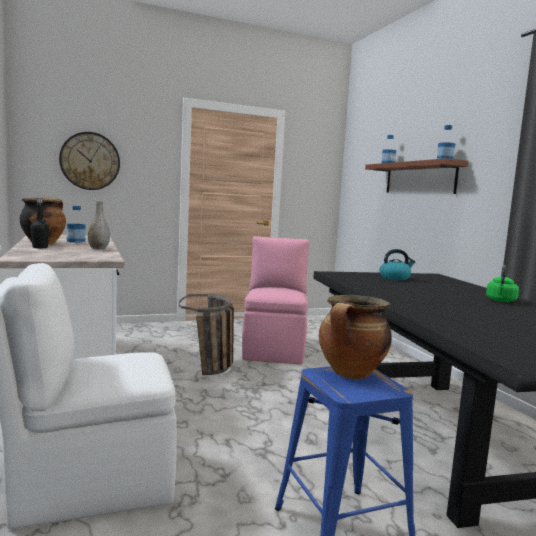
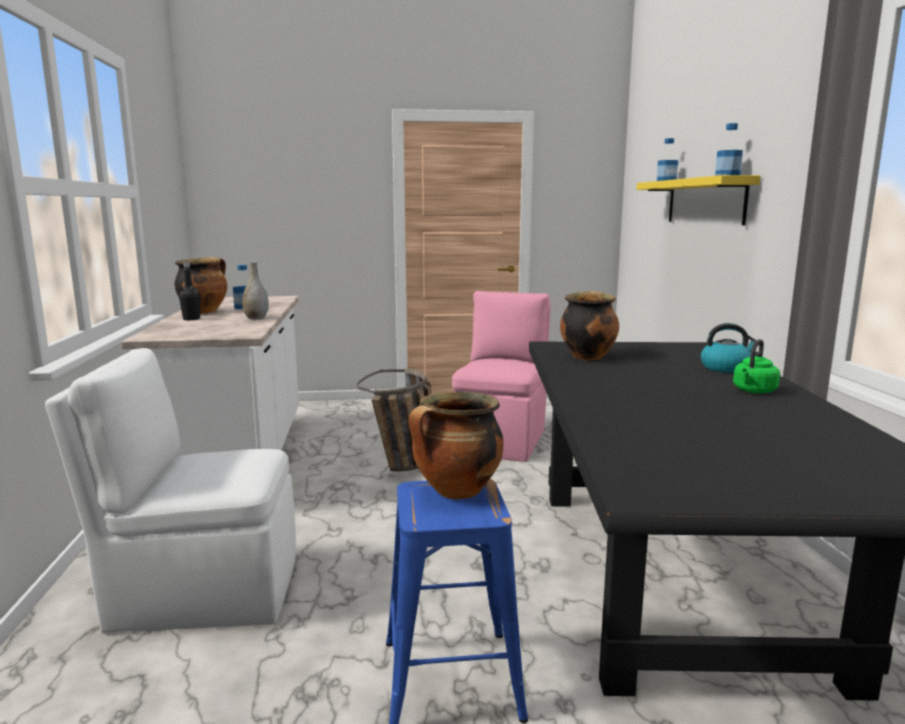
camera: 15 degrees right, 5 degrees up
(90, 161) = (280, 202): wall clock -> none
(367, 280) = (587, 356): none -> cooking pot
(395, 278) = (636, 351): kettle -> kettle (726, 368)
(419, 178) = (705, 201): brown shelf -> yellow shelf

